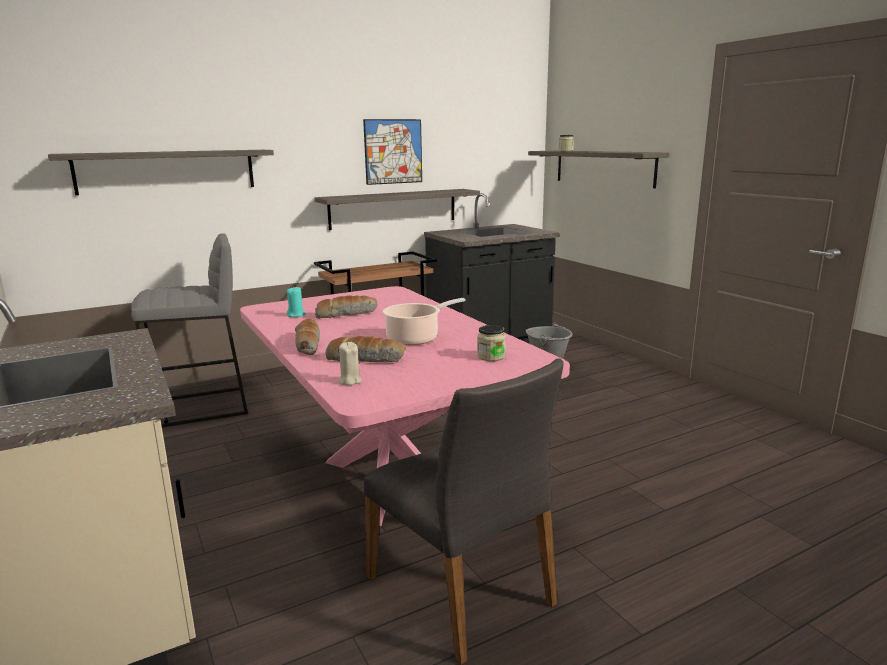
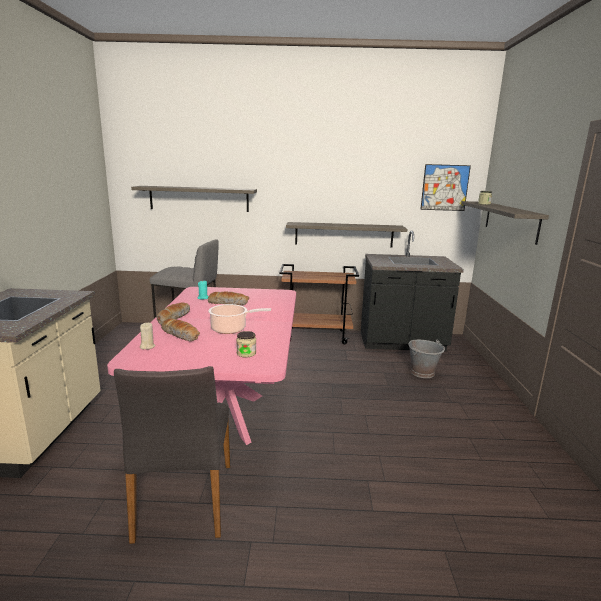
camera: 30 degrees right, 0 degrees up
(393, 151) = (347, 195): picture -> picture (444, 187)

